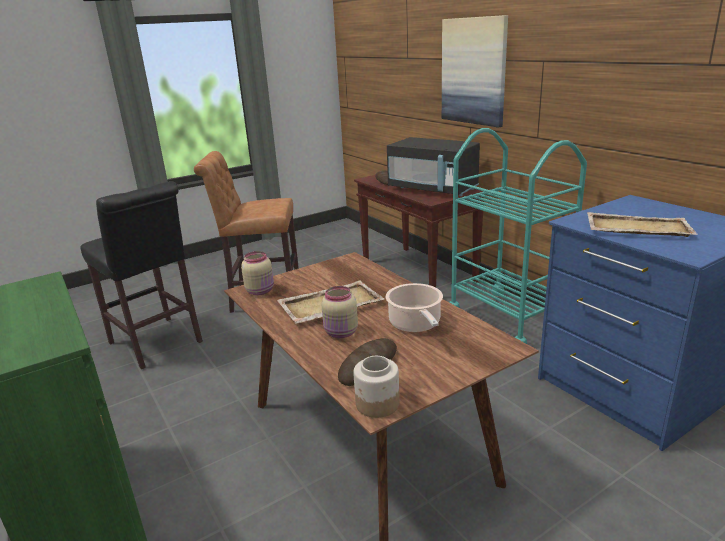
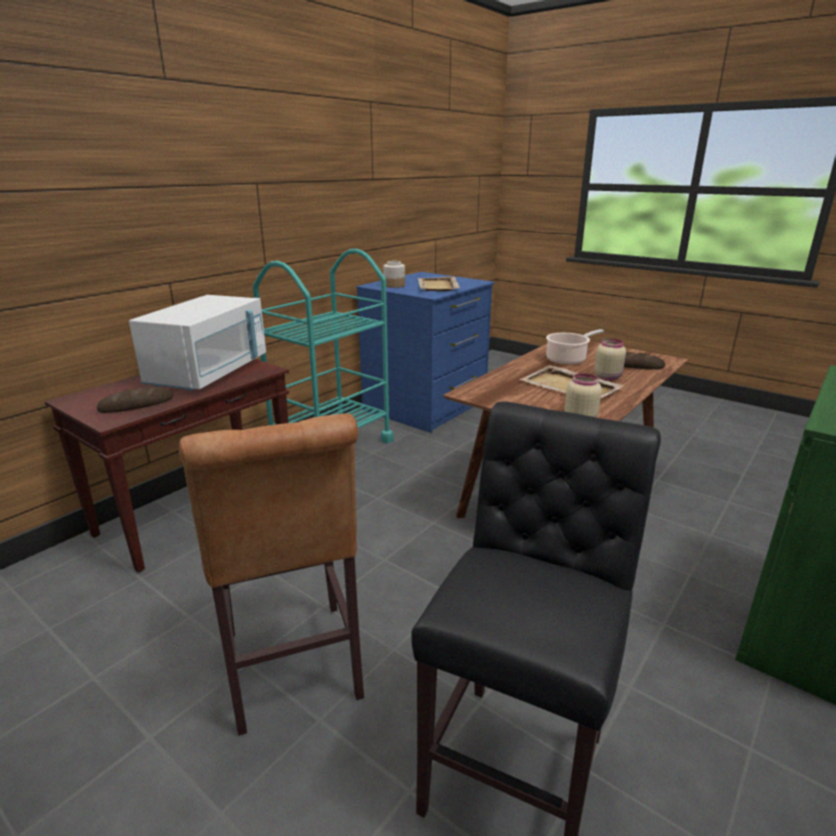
camera: 110 degrees left, 0 degrees up
(377, 404) = (665, 359): jar -> jar (394, 285)
(433, 189) = (210, 373): black microwave -> white microwave
(474, 71) = (165, 203): picture -> none

